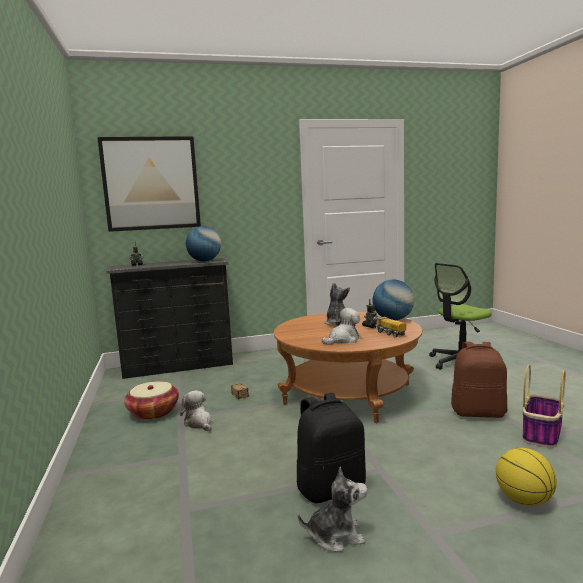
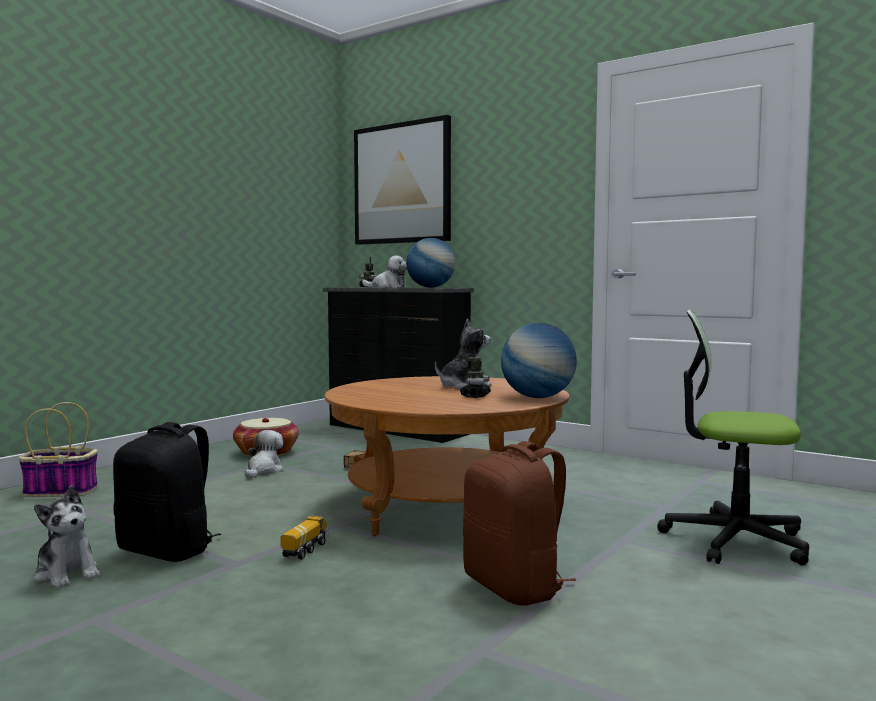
camera: 50 degrees right, 5 degrees down
(343, 340) = (382, 396): plush toy -> plush toy (388, 287)
(390, 333) = (453, 404): toy truck -> toy truck (305, 549)
(523, 500) = (227, 662): basketball -> none
(541, 435) = (495, 649): basket -> basket (59, 491)

